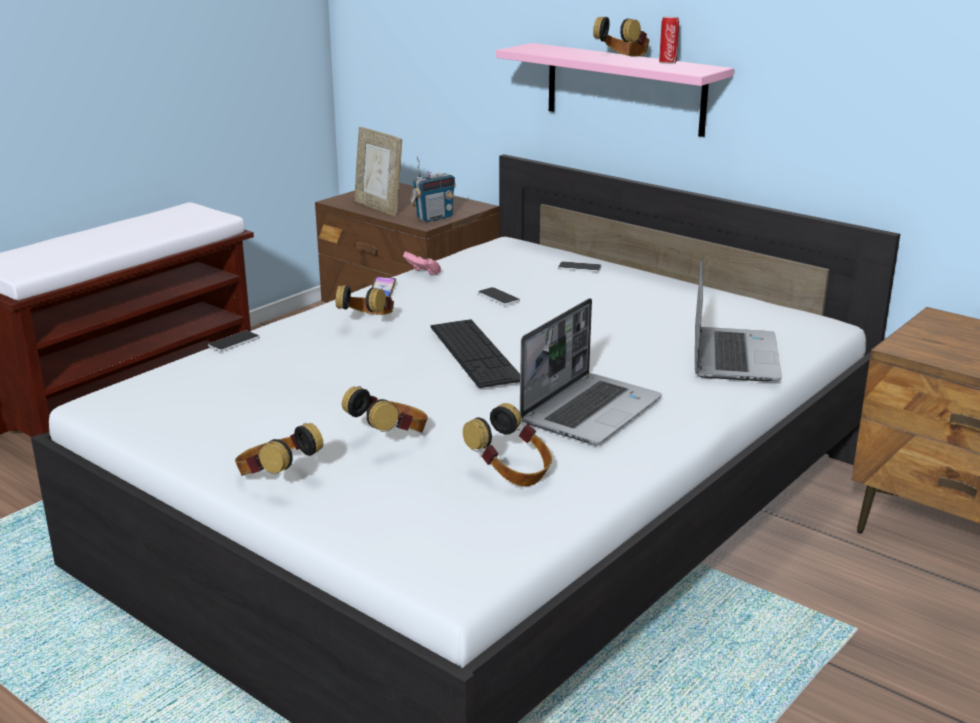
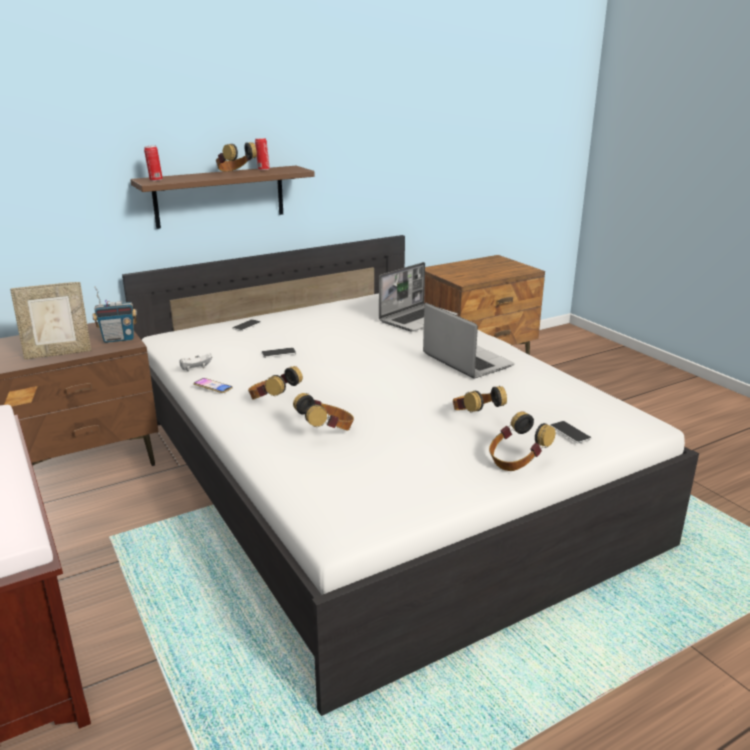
camera: 70 degrees left, 0 degrees up
(234, 342) = (262, 456): phone -> phone (570, 433)
(423, 273) = (196, 370): pink game controller -> white game controller
(434, 218) = (118, 339): radio -> radio turned 90 degrees clockwise
(474, 352) = (364, 374): keyboard -> none
(511, 473) = (533, 392): headphones -> headphones (326, 431)
(530, 48) = (155, 180): none -> can
(625, 89) = (220, 196): pink shelf -> brown shelf
(732, 356) = (418, 319): laptop -> laptop turned 105 degrees clockwise

